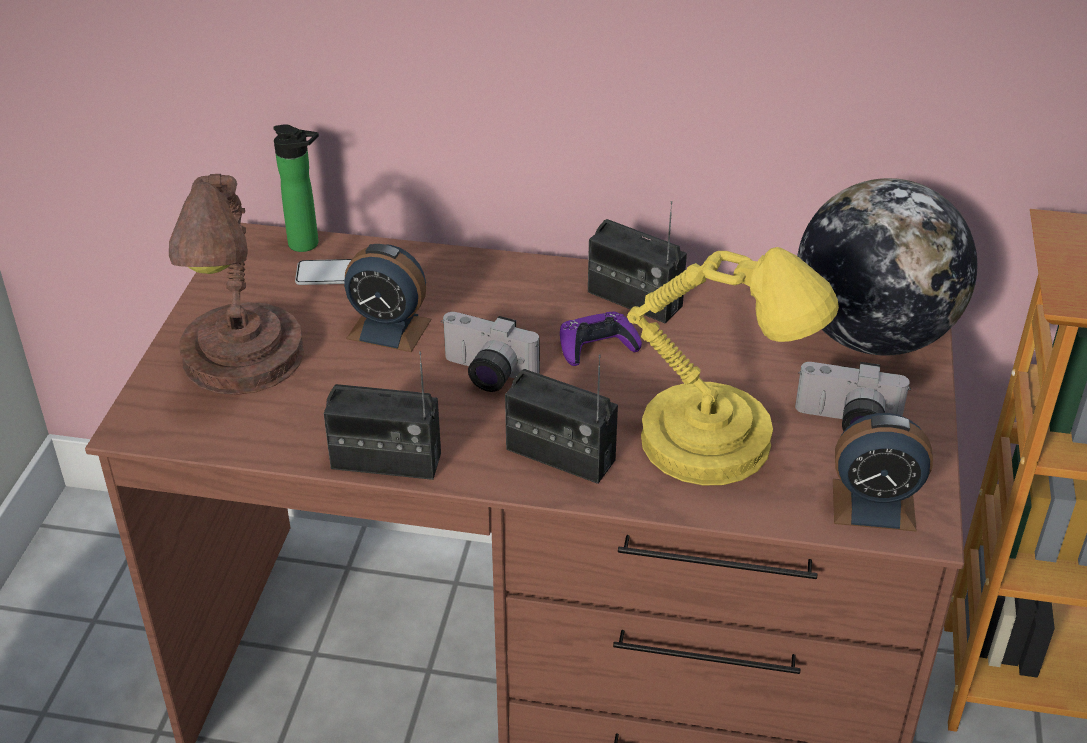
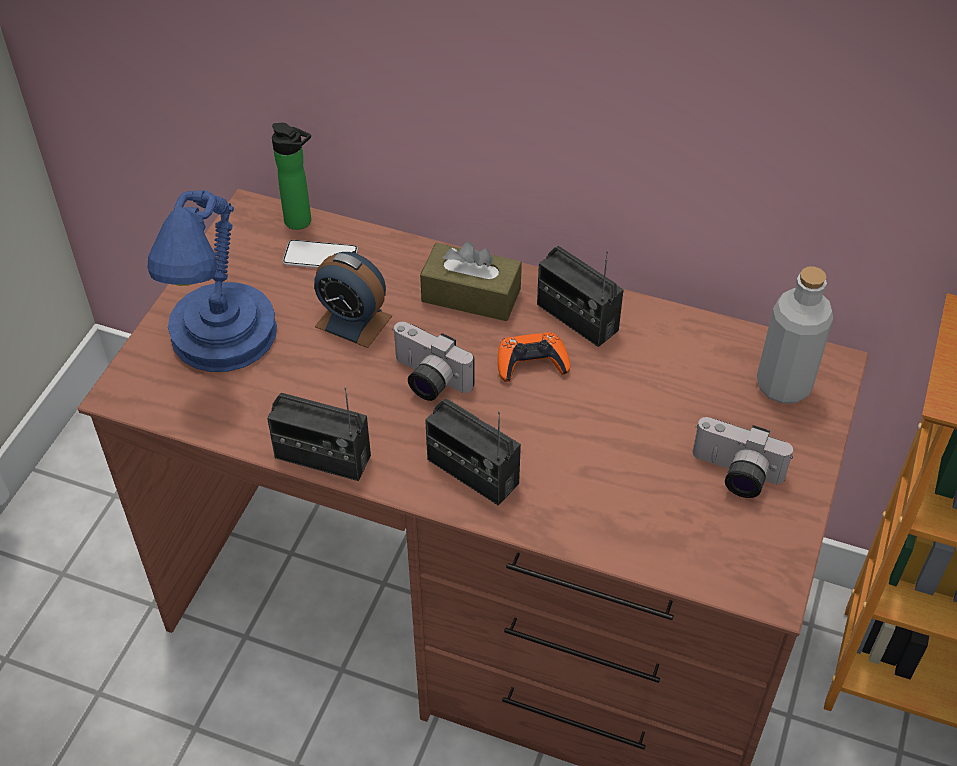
camera: 10 degrees right, 10 degrees up
(243, 363) = (222, 340): brown table lamp -> blue table lamp
(513, 291) = (471, 295): none -> brown tissue box
(597, 346) = (531, 363): purple game controller -> orange game controller
(717, 443) = (612, 479): yellow table lamp -> none
(872, 336) = (783, 385): globe -> grey bottle
(873, 505) = (735, 562): alarm clock -> none

